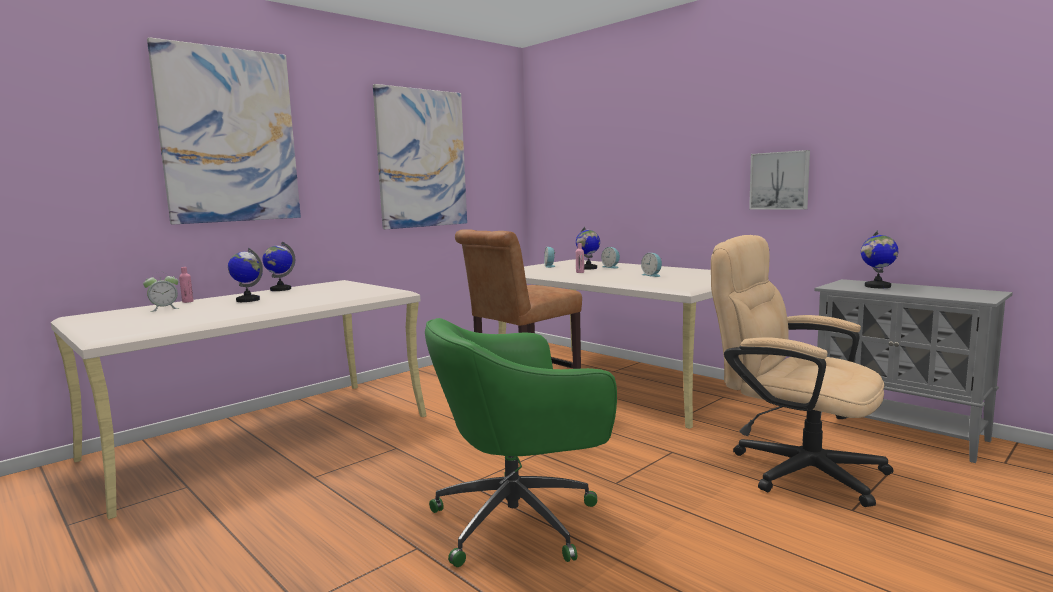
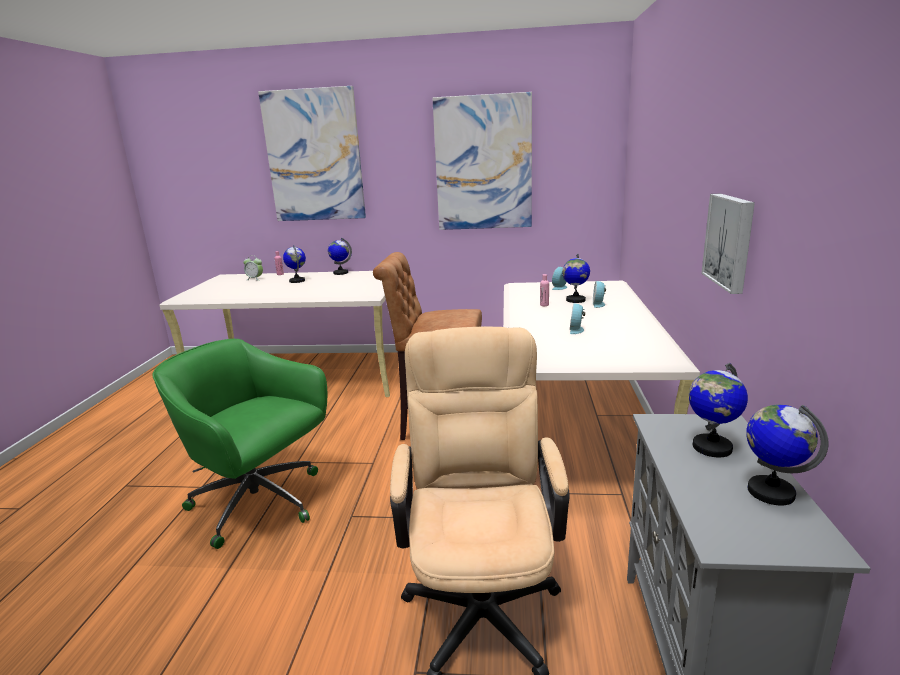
camera: 50 degrees right, 10 degrees up
(935, 288) = (770, 492): none -> globe

